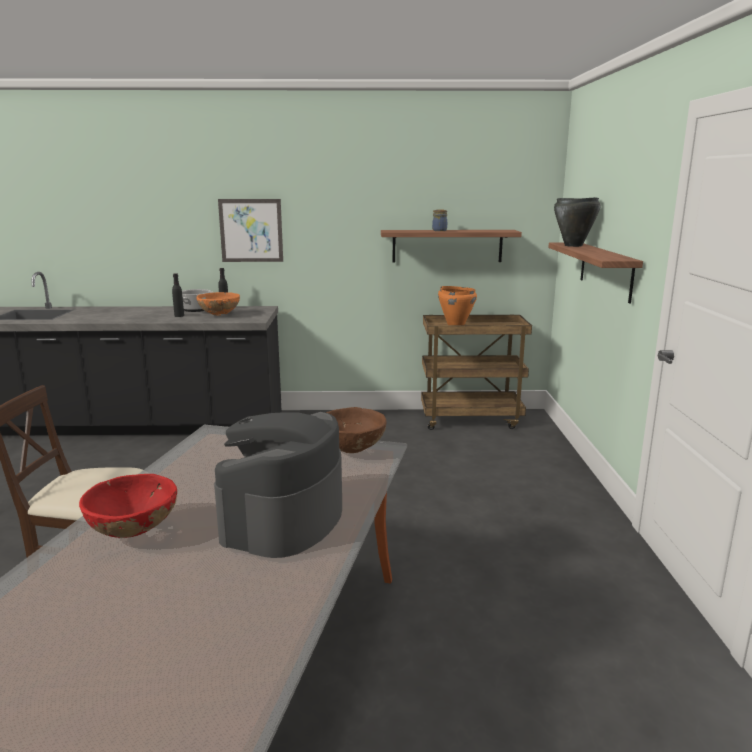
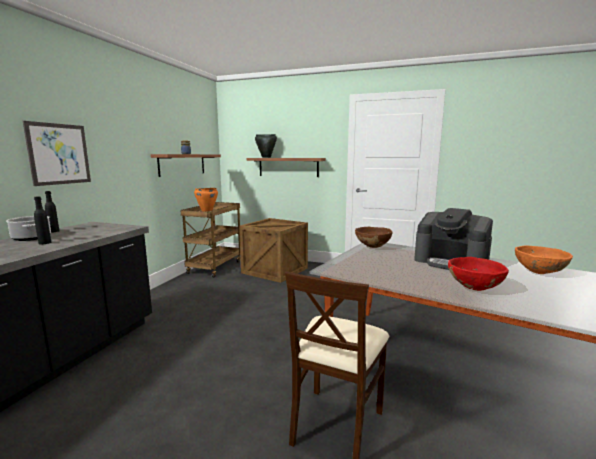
camera: 70 degrees left, 5 degrees down
(219, 315) = (84, 233): orange bowl -> orange bowl (539, 273)
(510, 464) = (276, 270): none -> crate

